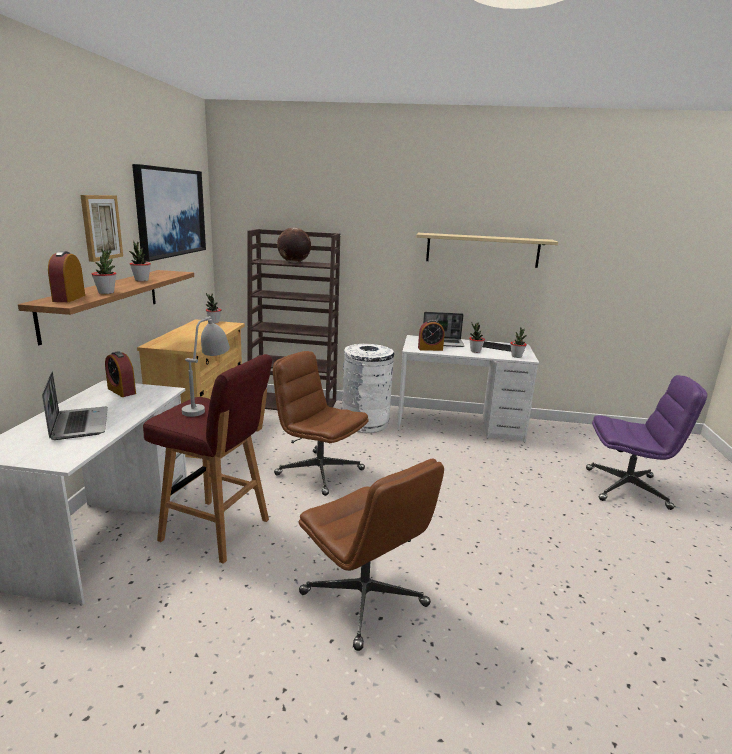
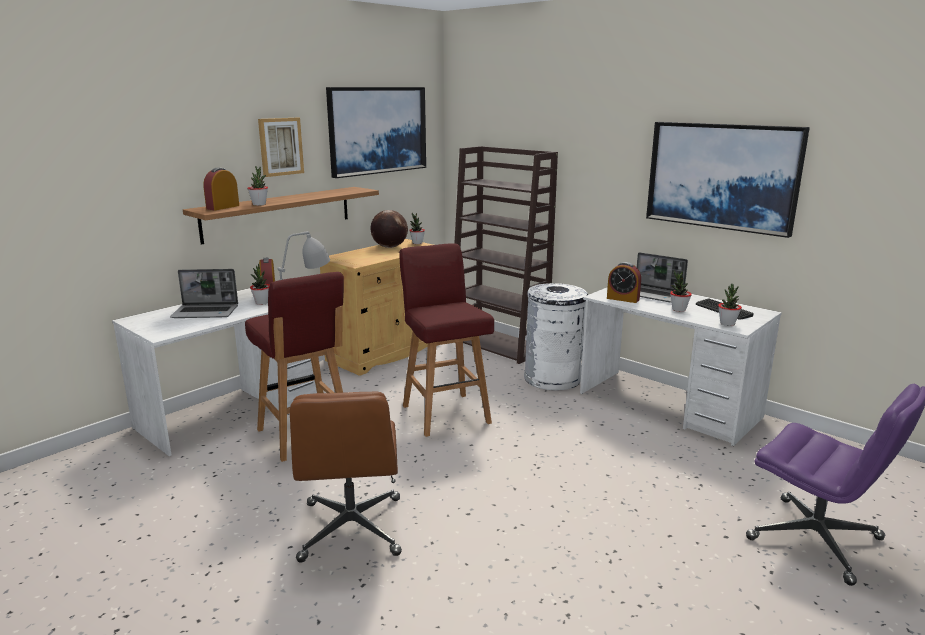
camera: 35 degrees right, 0 degrees up
(79, 424) = (206, 312): laptop -> laptop turned 75 degrees clockwise
(141, 280) = (313, 195): potted plant -> potted plant (262, 303)
(294, 262) = (505, 184): globe -> globe (389, 247)
(319, 472) = (445, 413): brown office chair -> red stool
(482, 250) = (722, 176): shelf -> picture

